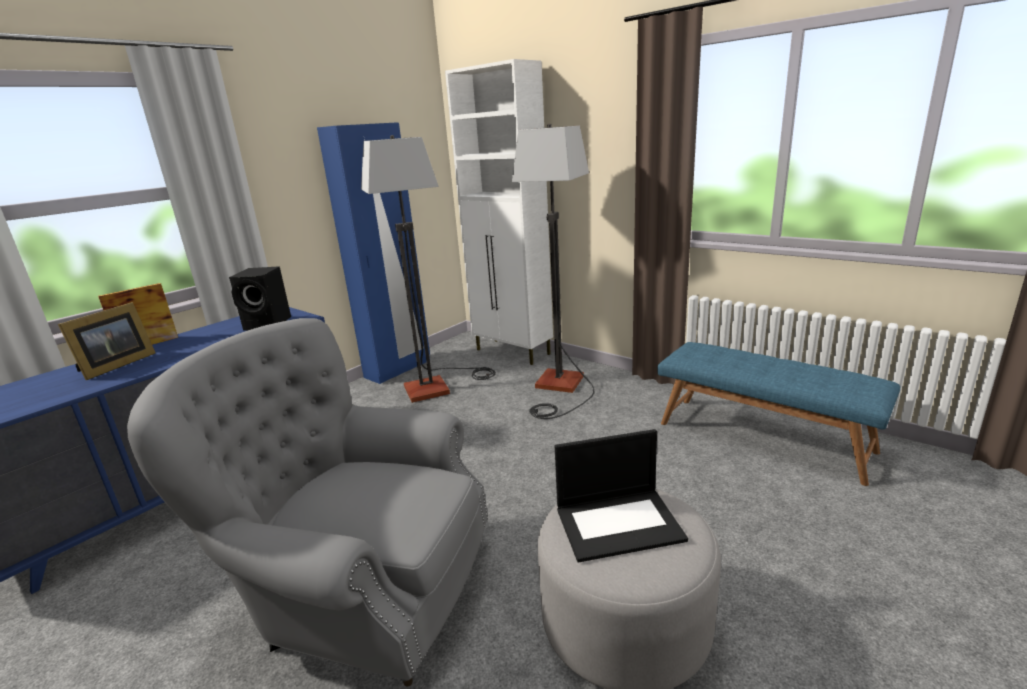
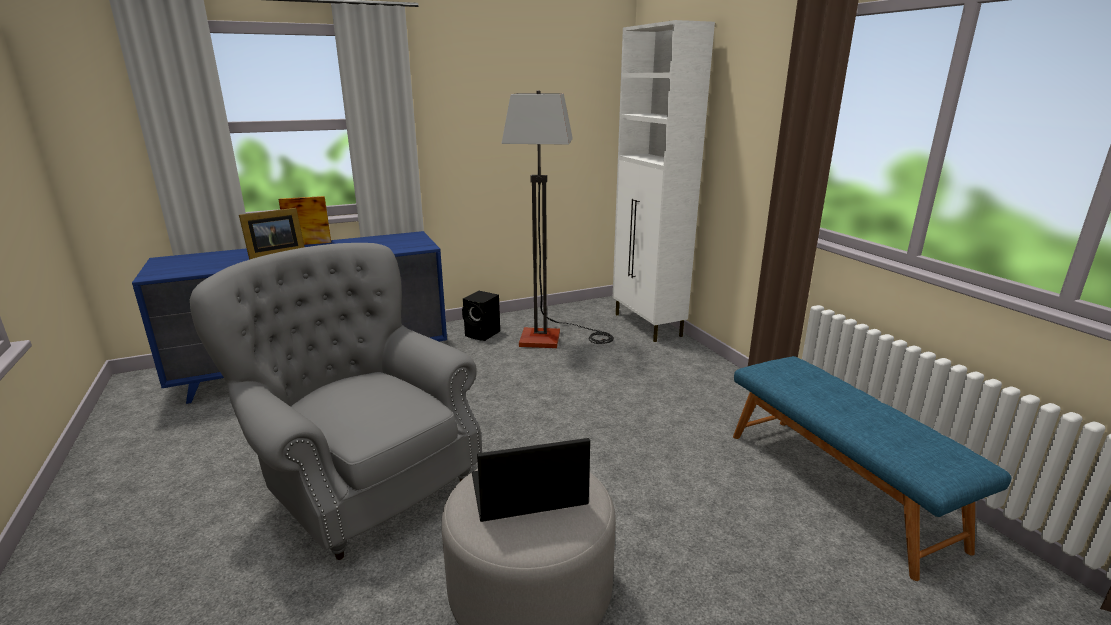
camera: 25 degrees right, 0 degrees up
(269, 324) = (397, 245): black speaker -> black speaker (483, 334)
(398, 369) = (532, 314): blue wardrobe -> none
(559, 388) = (660, 372): floor lamp -> none
(619, 523) = (527, 491): laptop -> laptop turned 150 degrees clockwise

